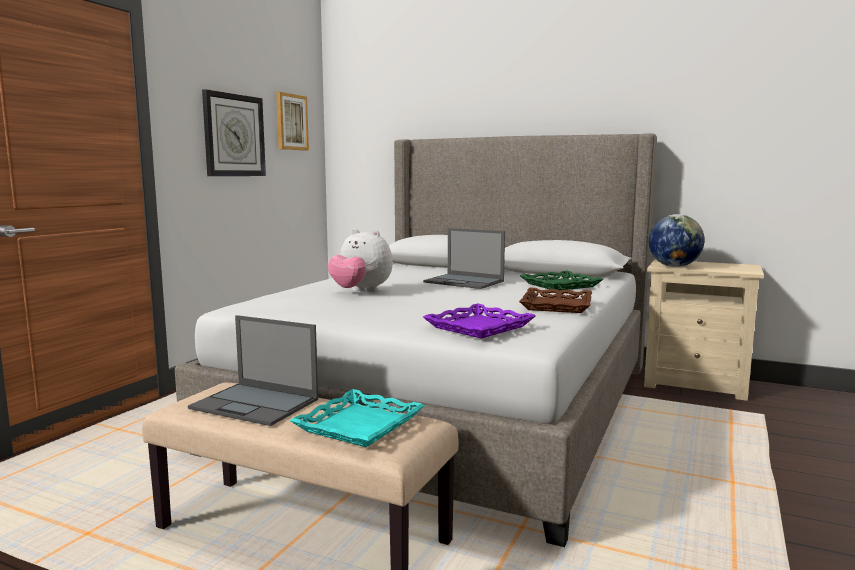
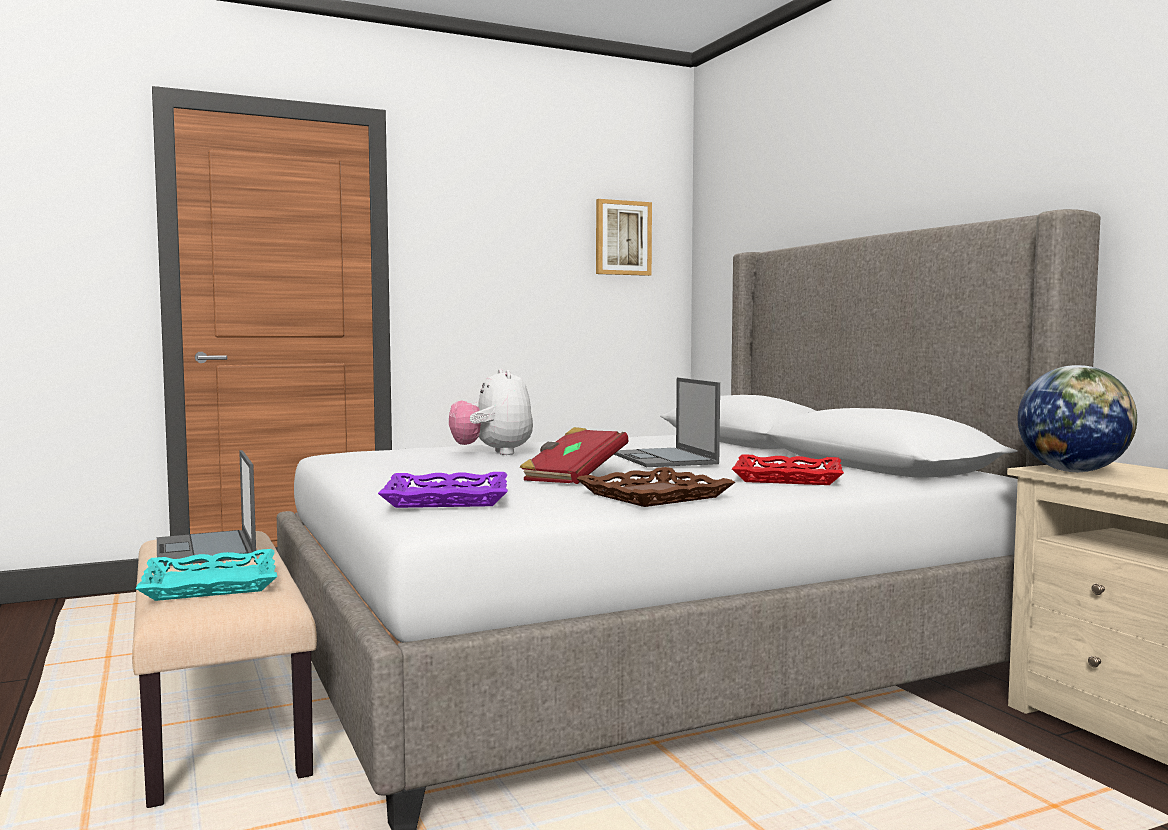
camera: 40 degrees right, 5 degrees down
(234, 135) = (517, 258): wall clock -> none
(468, 301) = (573, 477): none -> red book
(560, 285) = (788, 477): green tray -> red tray

